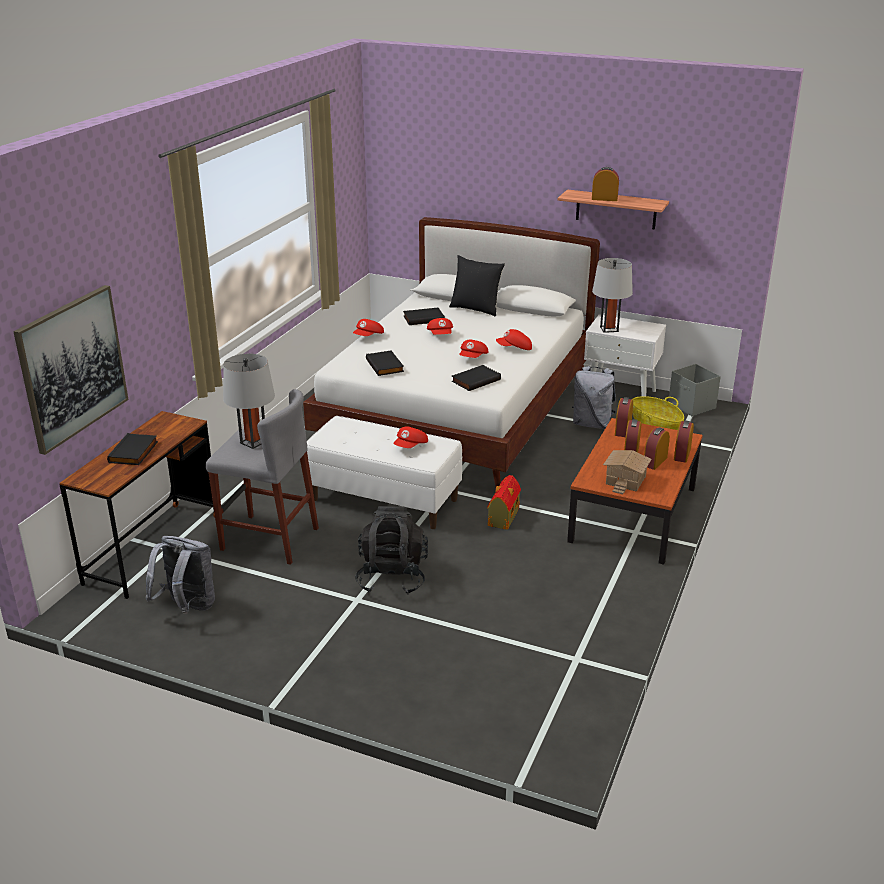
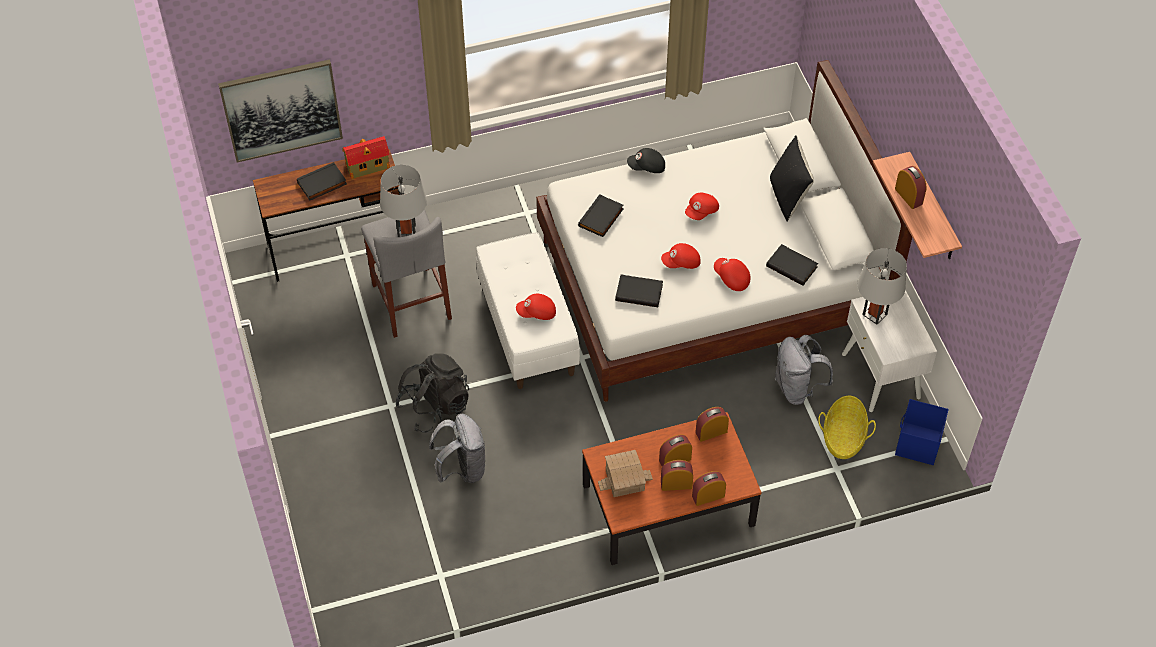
camera: 50 degrees right, 25 degrees up
(187, 607) = (297, 320): grey backpack -> grey backpack (462, 468)
(368, 336) = (647, 167): red cap -> black cap
(423, 318) = (724, 176): black book -> black book (792, 266)
(503, 517) = (577, 421): toy house -> toy house (366, 167)
(692, 406) = (917, 444): grey storage box -> blue storage box

